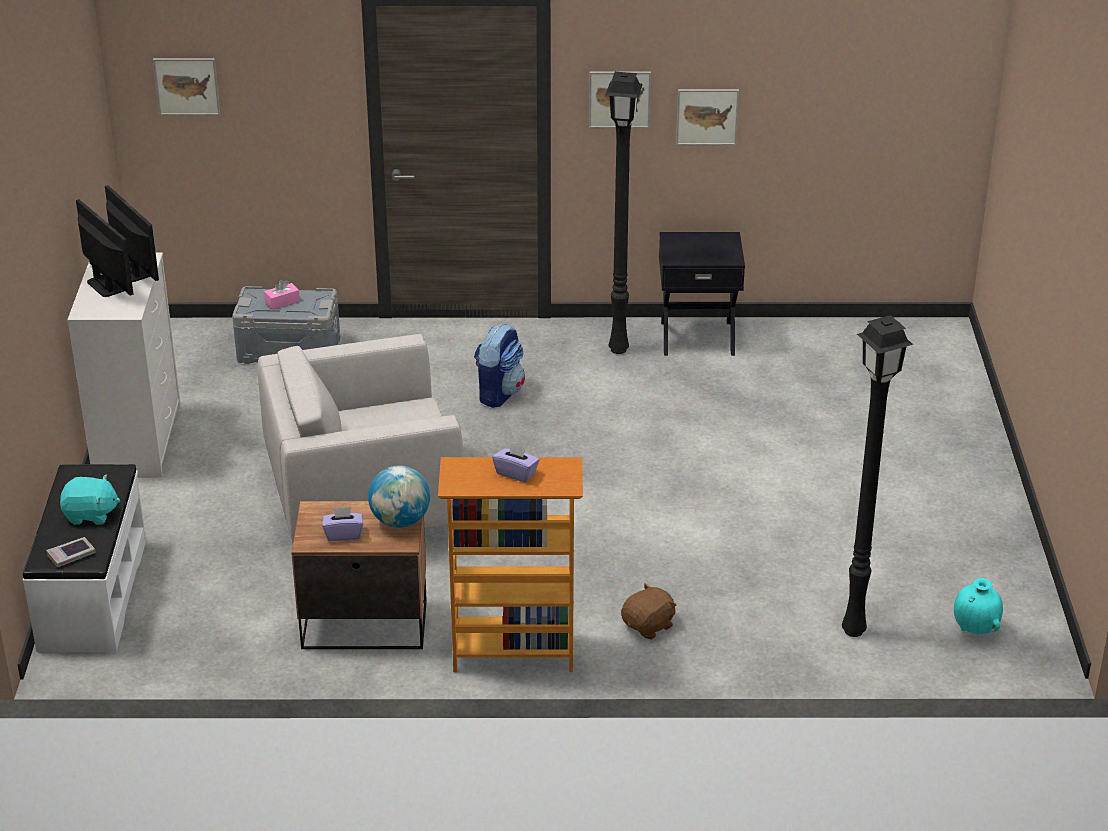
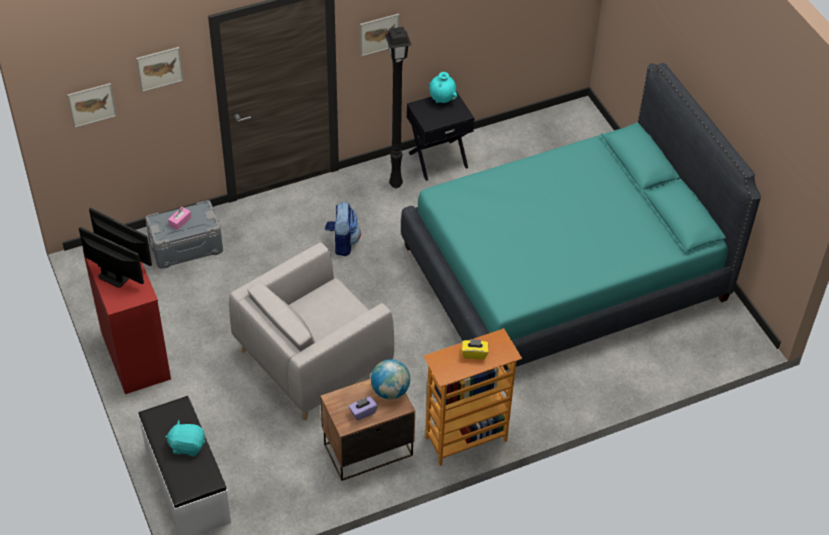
camera: 25 degrees left, 15 degrees up
(71, 555) = (197, 481): book -> none
(90, 515) = (187, 445): turquoise plush toy -> turquoise plush toy turned 150 degrees counterclockwise
(137, 440) = (135, 354): white dresser -> red dresser
(516, 473) = (474, 353): purple tissue box -> yellow tissue box
(649, 626) = (531, 393): brown plush toy -> none
(707, 116) = (433, 29): picture -> picture (159, 68)
(799, 502) = (565, 273): none -> turquoise bed
(853, 632) = (643, 358): black floor lamp -> none
(975, 630) = (706, 334): turquoise vase -> turquoise vase (442, 100)

